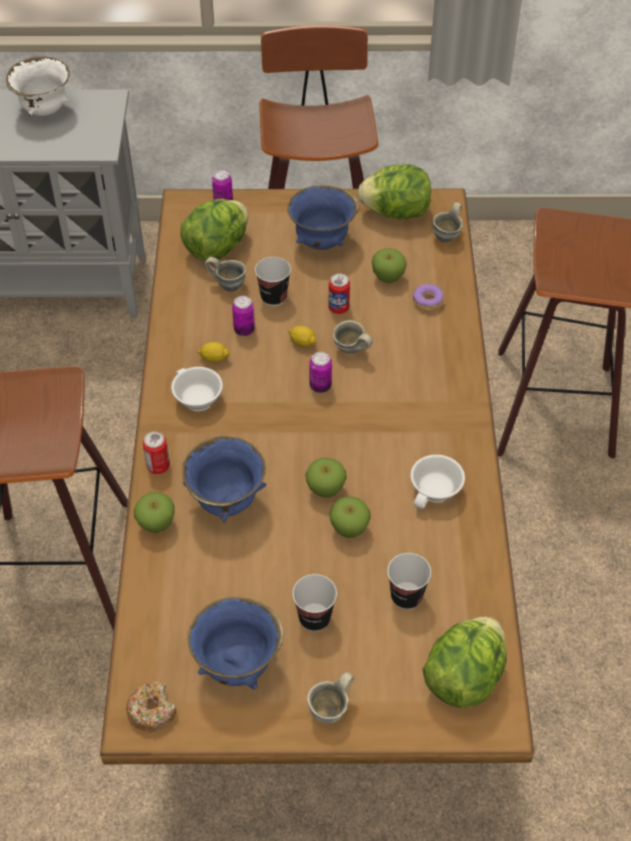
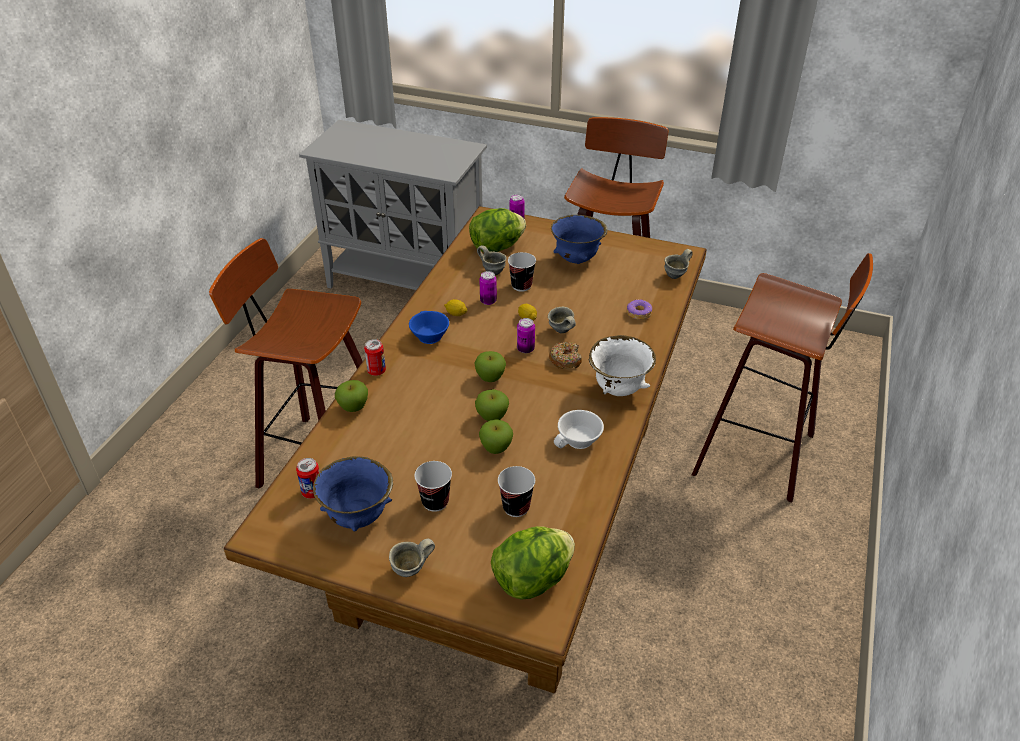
camera: 20 degrees right, 10 degrees down
(44, 111) = (422, 146): white bowl -> white bowl (618, 389)
(152, 711) = (277, 529): donut -> donut (565, 360)
(195, 399) = (428, 336): white cup -> blue cup
(226, 502) = (412, 406): blue bowl -> none
(338, 308) = (567, 303): can -> can (312, 492)
(388, 278) = (615, 292): apple -> apple (490, 378)
(396, 212) = (644, 252): lettuce -> none

